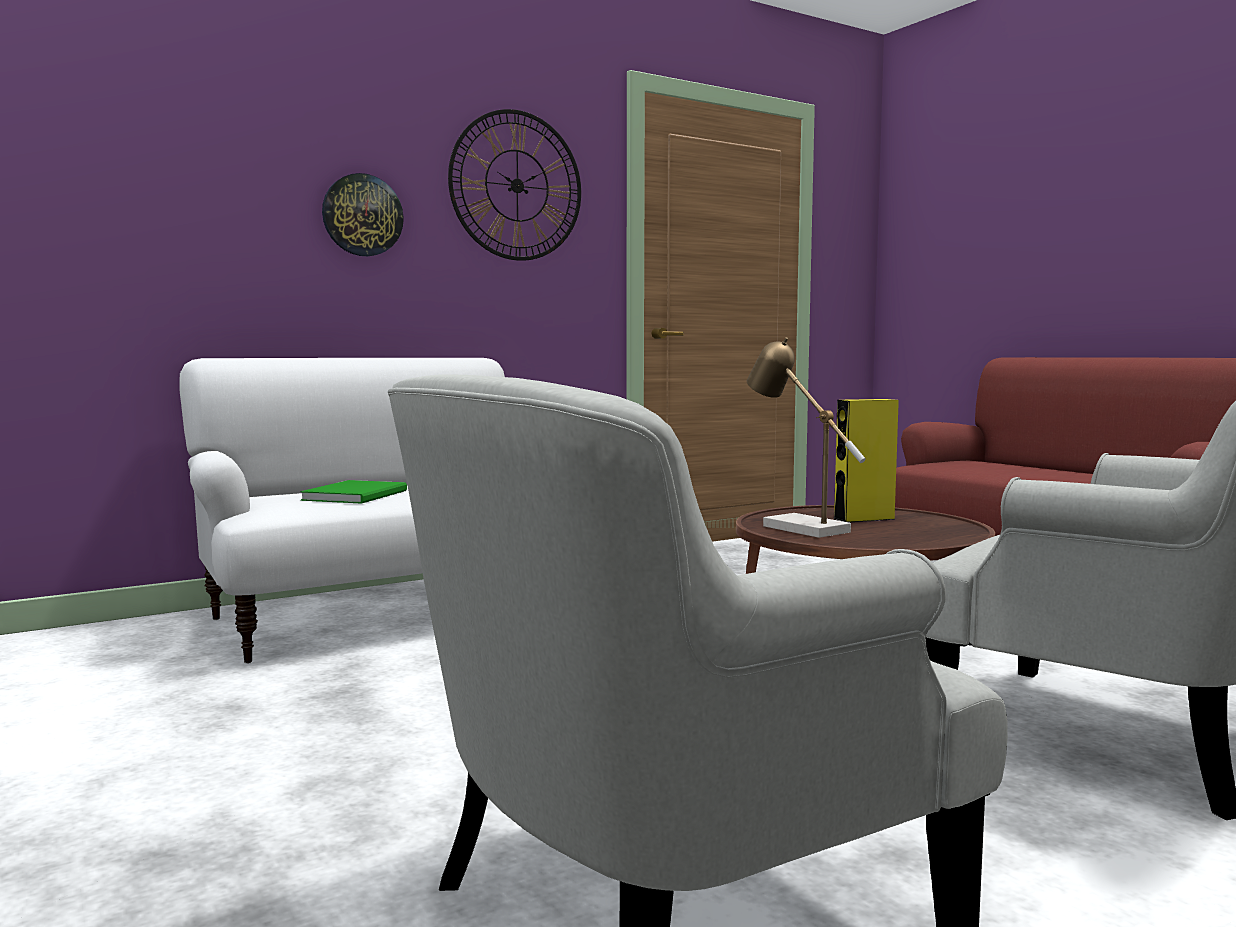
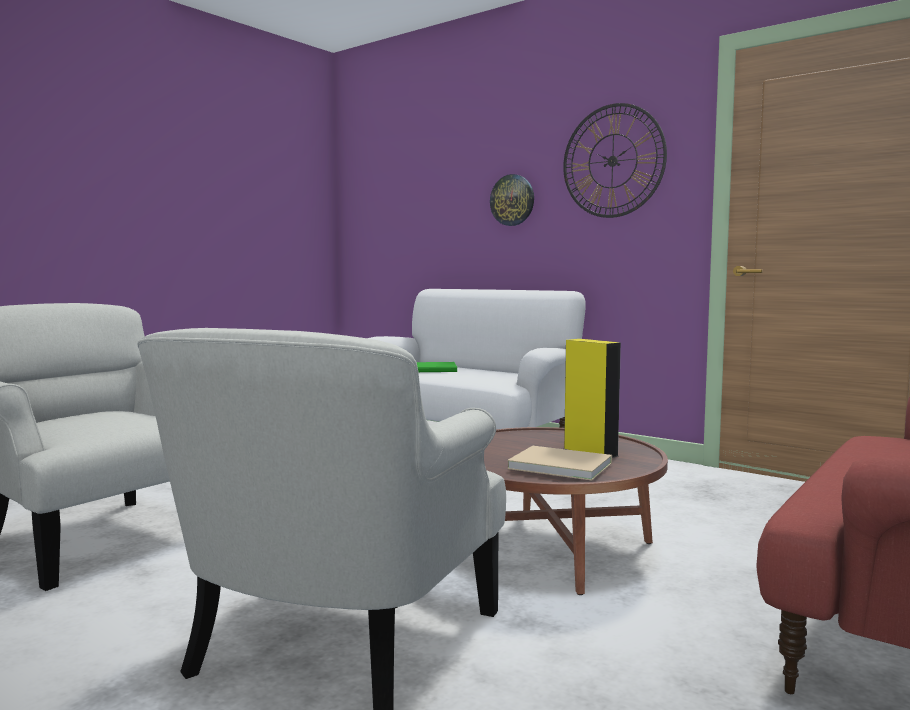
camera: 70 degrees right, 0 degrees up
(796, 527) = (519, 440): table lamp -> none
(924, 527) = (558, 465): none -> beige book

